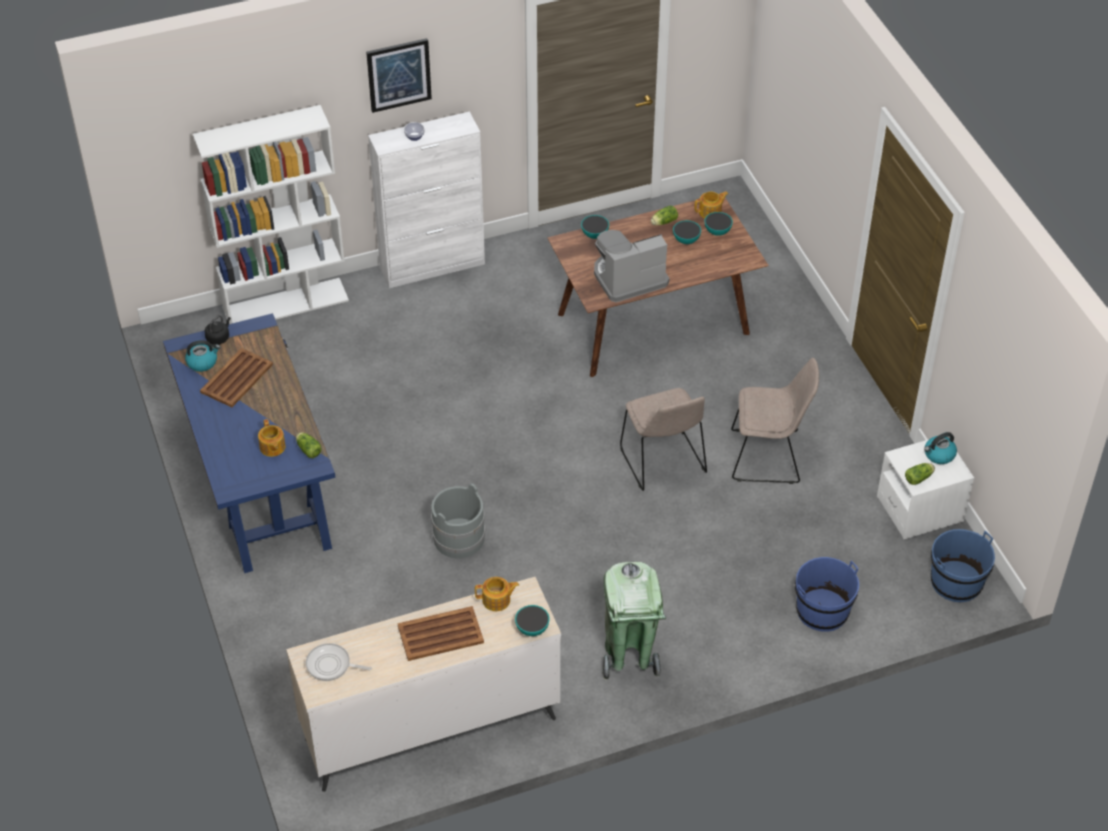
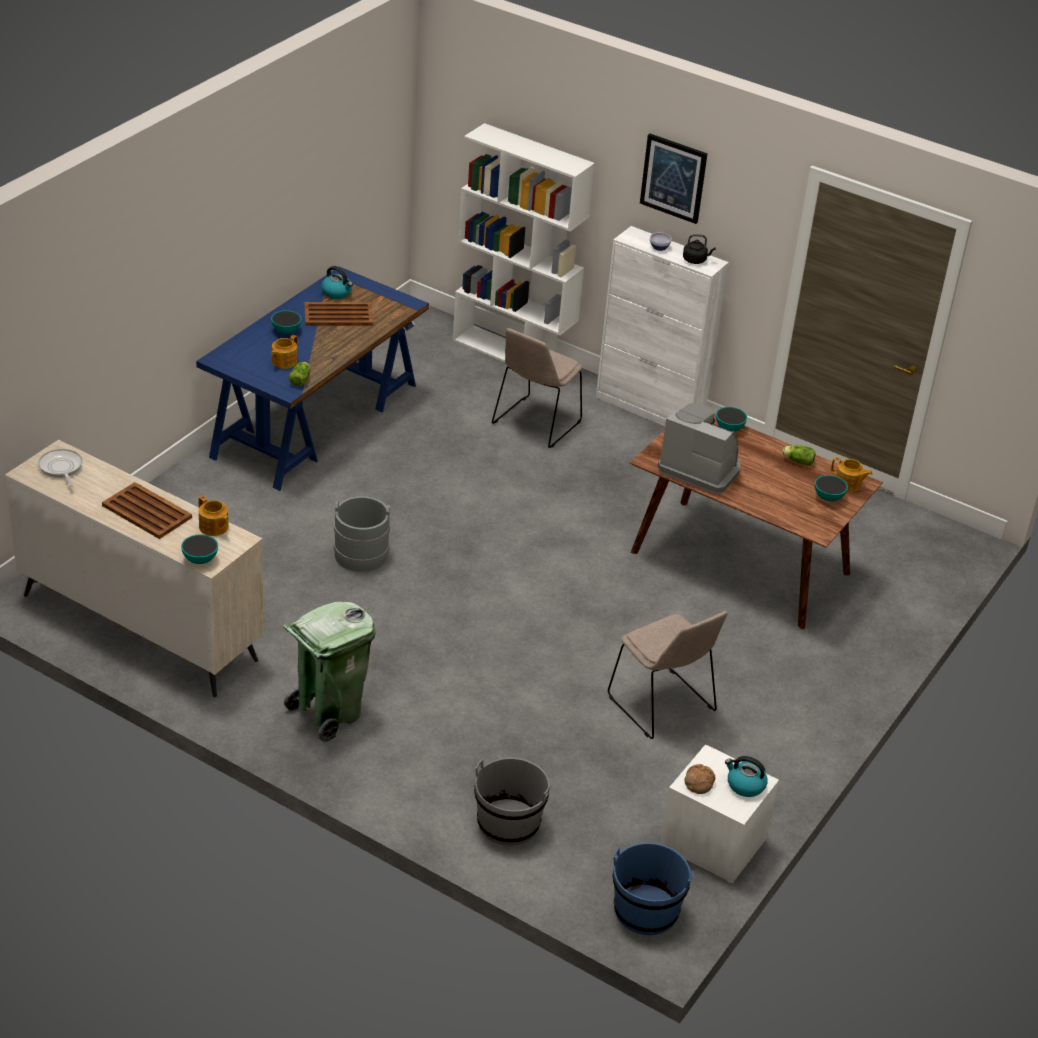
camera: 50 degrees right, 10 degrees down
(219, 337) = (372, 289): black kettle -> black kettle (696, 260)
(663, 462) = (579, 640): beige chair -> beige chair (535, 424)
(686, 240) = (792, 483): bowl -> bowl (286, 331)
(822, 611) = (508, 823): blue bucket -> grey bucket
(919, 478) = (698, 783): lettuce -> bread

